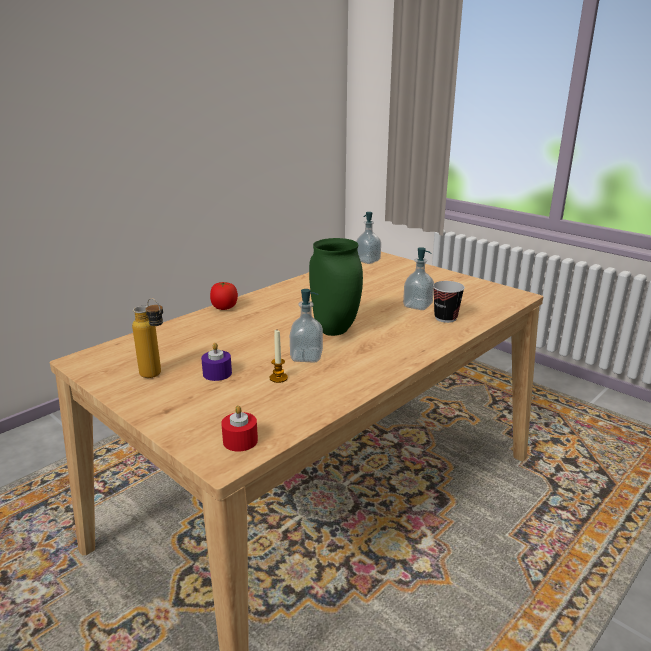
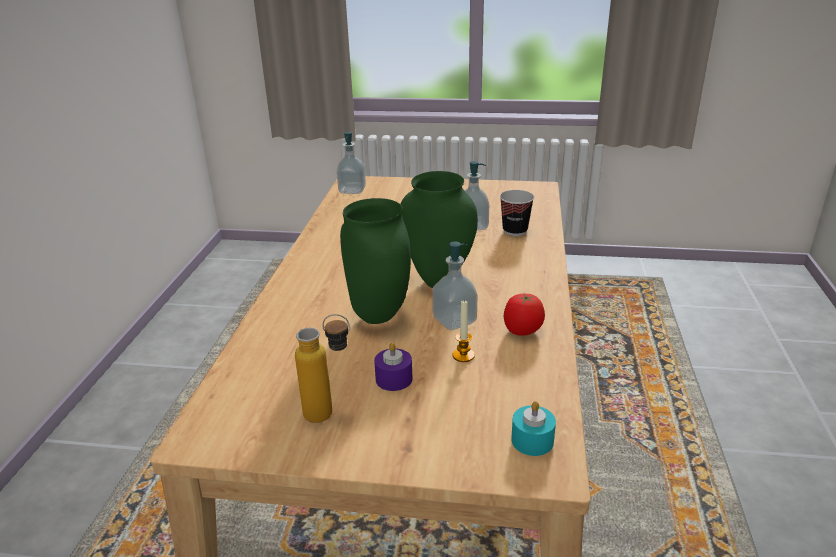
camera: 35 degrees left, 5 degrees up
(224, 308) = (278, 298): tomato -> tomato (522, 330)
(240, 441) = (532, 440): red candle -> turquoise candle
(265, 337) = (380, 316): none -> green vase

